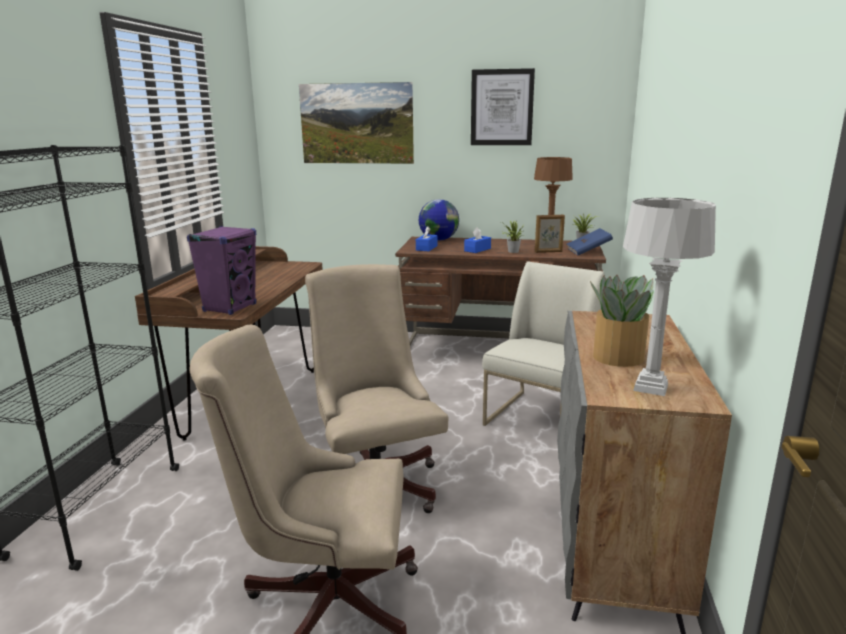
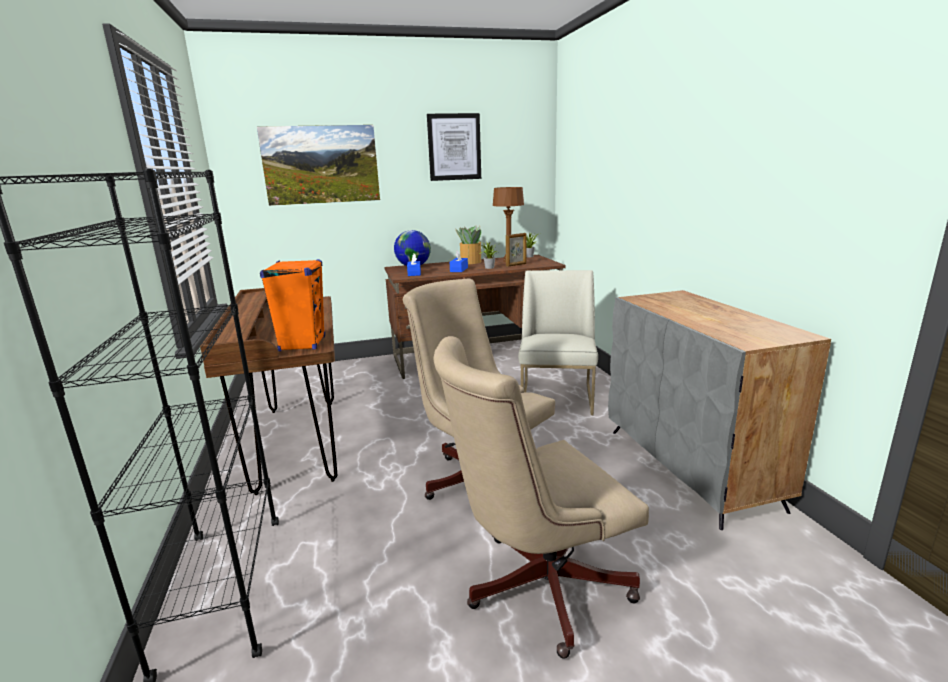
camera: 25 degrees left, 0 degrees up
(230, 308) = (302, 344): purple speaker -> orange speaker
(588, 252) = (544, 261): blue book -> none
(617, 357) = (705, 320): potted plant -> potted plant (470, 262)
(651, 387) = (760, 333): grey table lamp -> none

